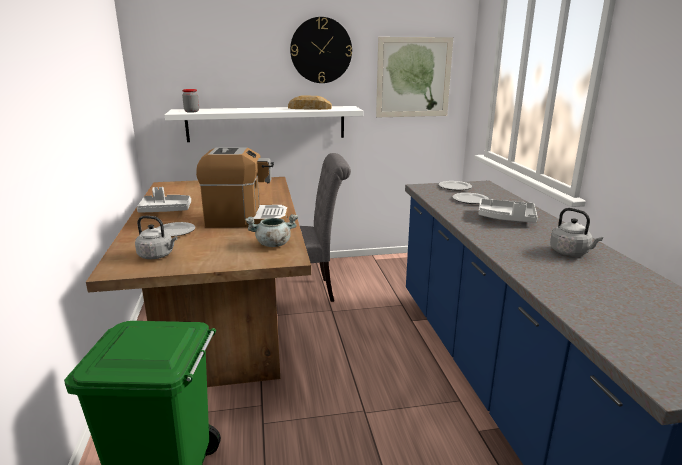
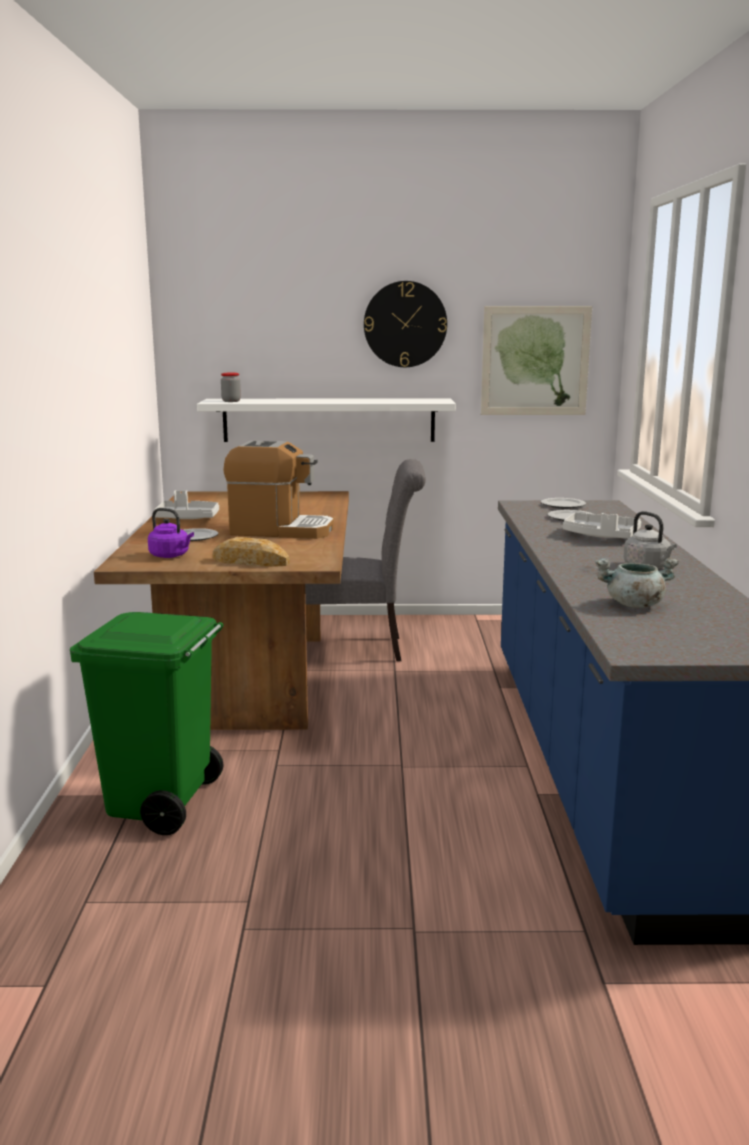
camera: 10 degrees right, 5 degrees down
(157, 256) = (171, 556): grey kettle -> purple kettle
(273, 244) = (304, 553): grey cooking pot -> grey cooking pot (634, 605)
(309, 108) = (385, 400): bread -> bread (250, 561)

